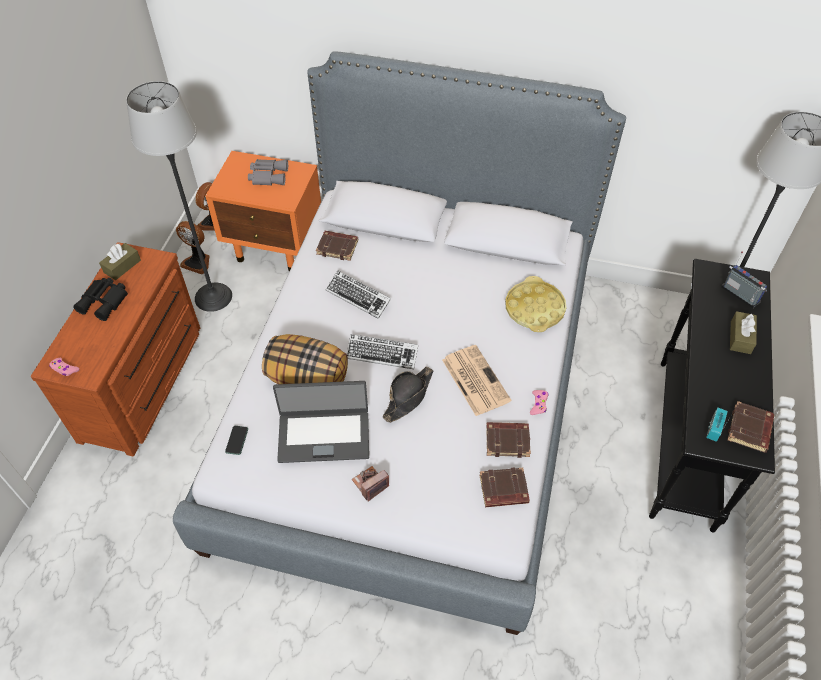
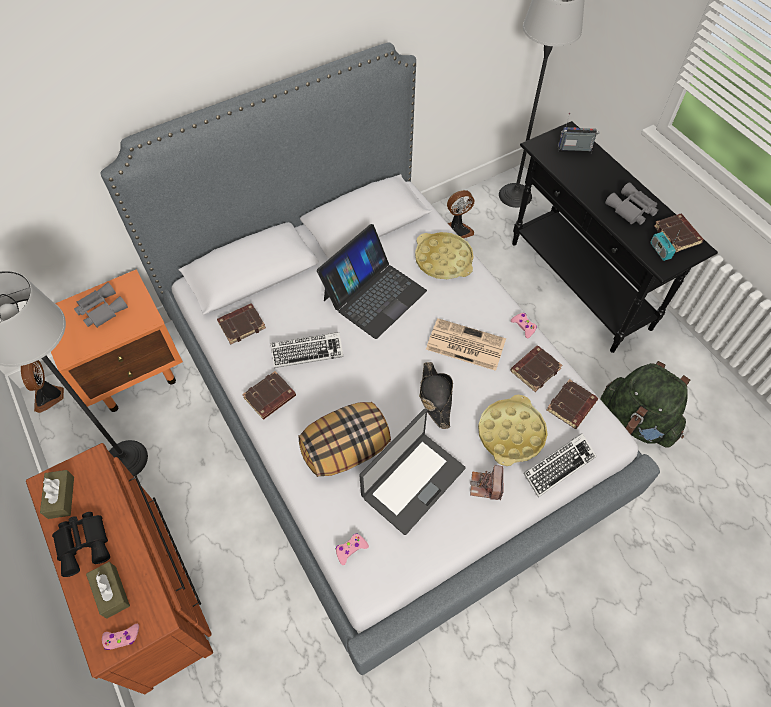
camera: 45 degrees left, 5 degrees up
(198, 262) = (74, 442): fan -> fan (457, 230)
(237, 440) = (351, 549): phone -> pink game controller
(300, 307) = (270, 398): none -> brown book
(382, 354) = (379, 381): keyboard -> keyboard (558, 466)
(432, 467) = (511, 433): none -> yellow tray
(450, 294) = (374, 294): none -> laptop
(604, 587) = (636, 421): none -> green backpack
(730, 378) = (631, 210): none -> grey binoculars
(740, 337) = (606, 178): brown tissue box -> brown tissue box (111, 592)

